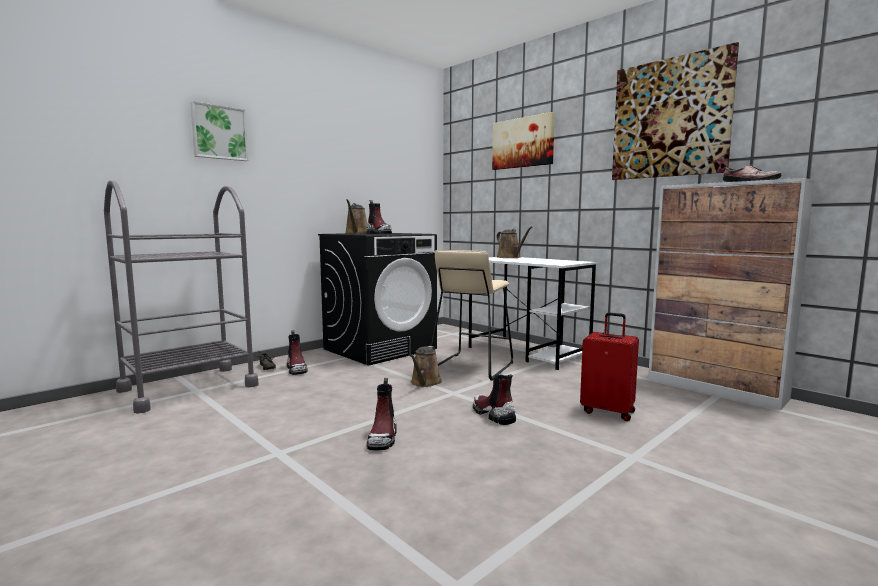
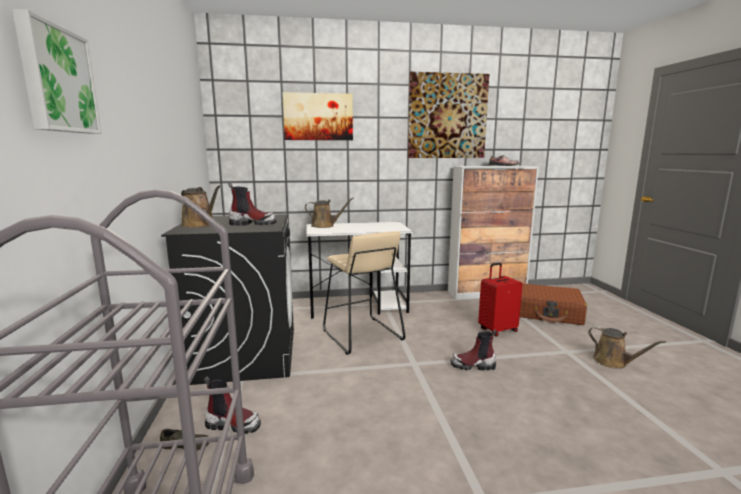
camera: 55 degrees left, 5 degrees up
(383, 438) = (486, 428): boot -> none
(425, 383) = (376, 366): brown watering can -> brown watering can (613, 362)
(747, 431) = (548, 313): none -> brown suitcase

